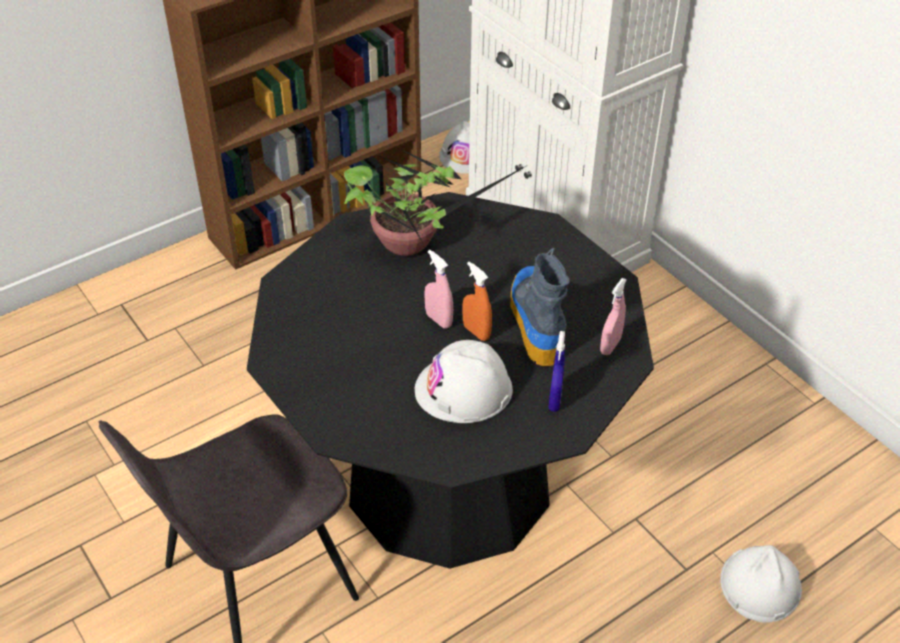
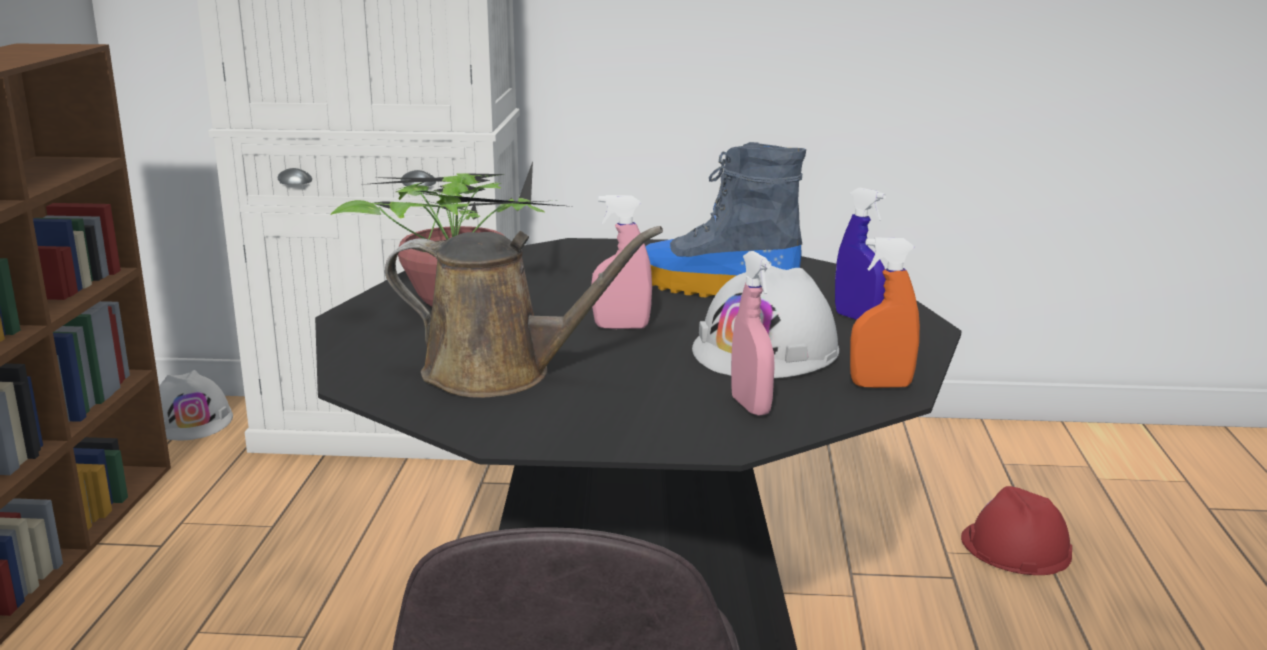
camera: 50 degrees left, 25 degrees down
(336, 317) = (500, 374): none -> brown watering can
(476, 332) = (679, 317): orange spray bottle -> orange spray bottle (881, 385)
(610, 346) = (812, 275): pink spray bottle -> pink spray bottle (750, 406)
(760, 584) = (1015, 547): white hard hat -> red hard hat

